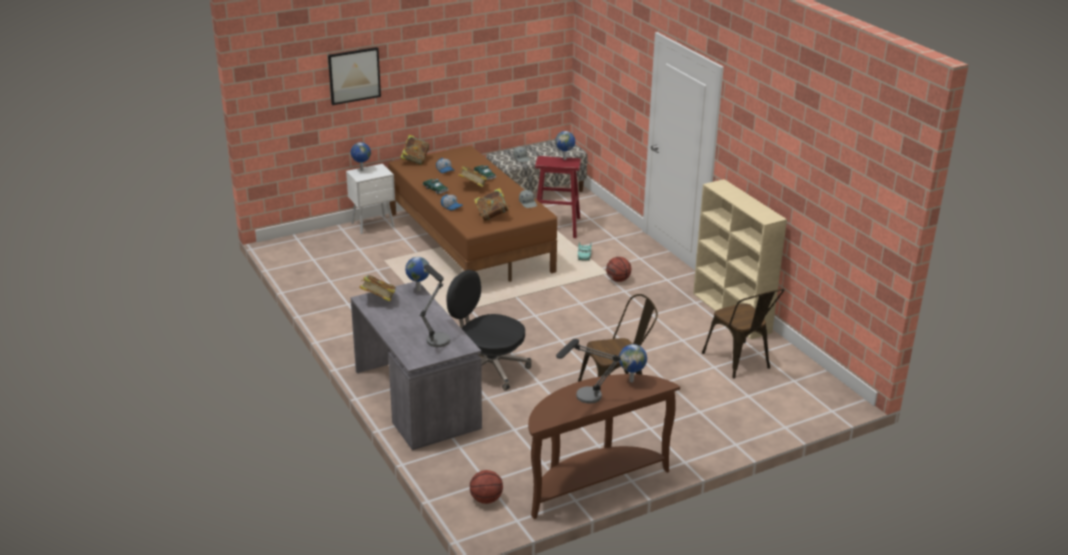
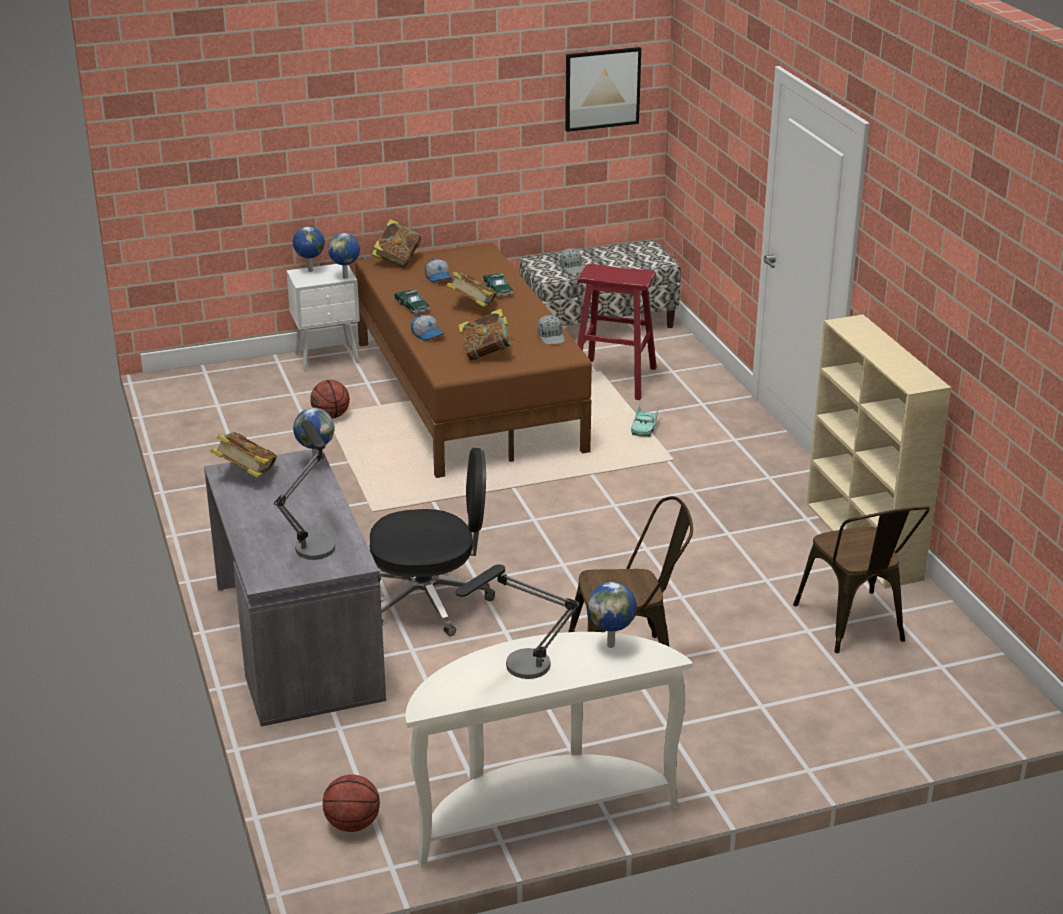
camera: 10 degrees right, 0 degrees up
(354, 75) = (299, 119): picture -> picture (602, 88)
(488, 368) = (430, 601): black office chair -> black office chair turned 135 degrees clockwise
(565, 159) = (629, 270): globe -> globe (346, 277)
(592, 483) = (539, 813): brown console table -> white console table
(618, 280) = (688, 472): basketball -> basketball (331, 416)

